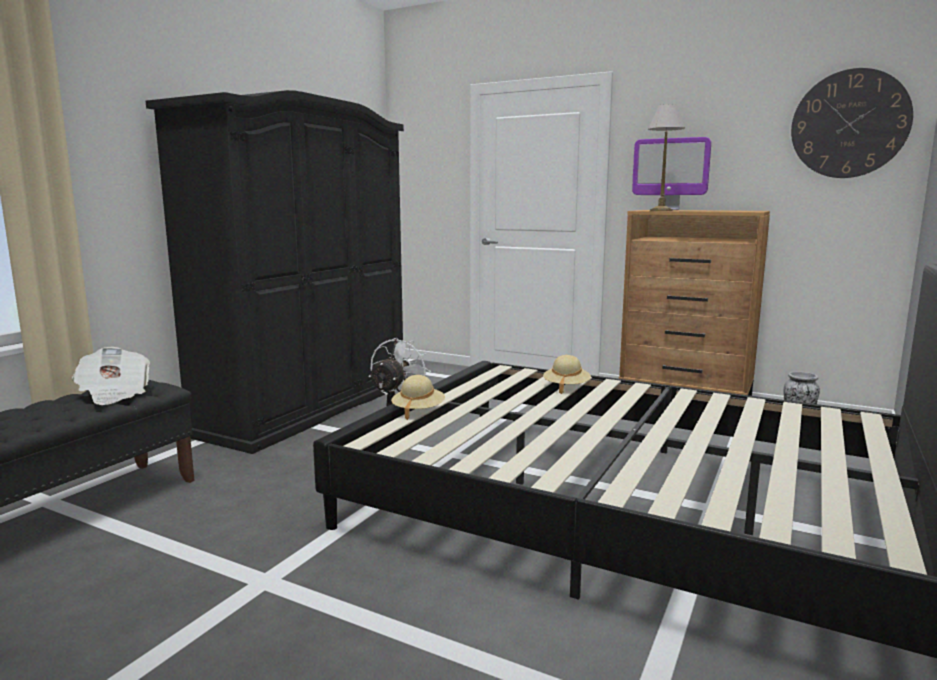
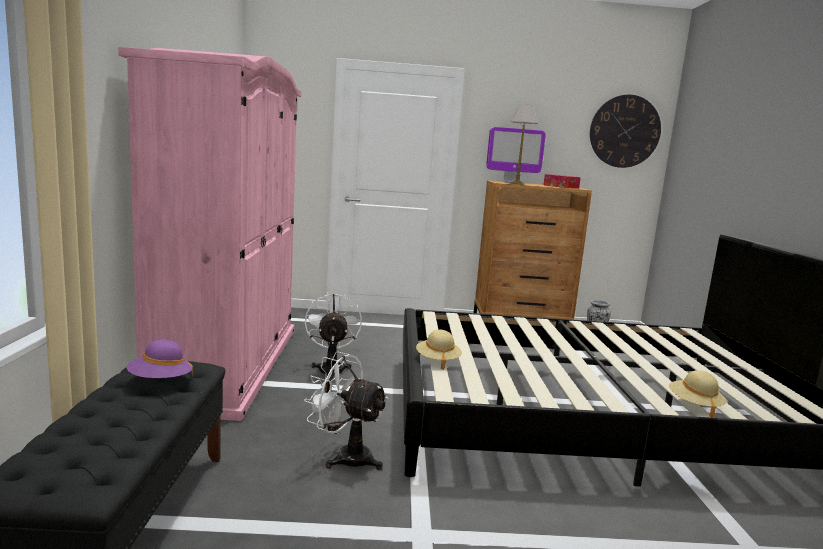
camera: 30 degrees left, 0 degrees up
(114, 394) = (160, 381): newspaper -> purple hat
(296, 499) = (345, 456): none -> white fan
(307, 406) = (228, 364): black wardrobe -> pink wardrobe
(566, 387) = (502, 327): beige hat -> beige hat (694, 405)
(729, 210) = (560, 186): none -> tissue box

